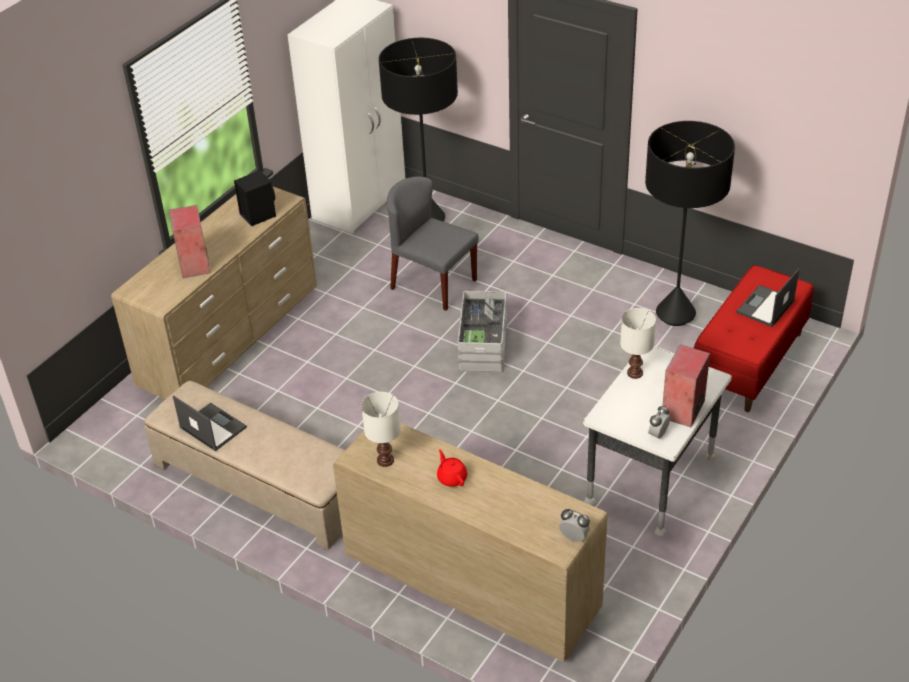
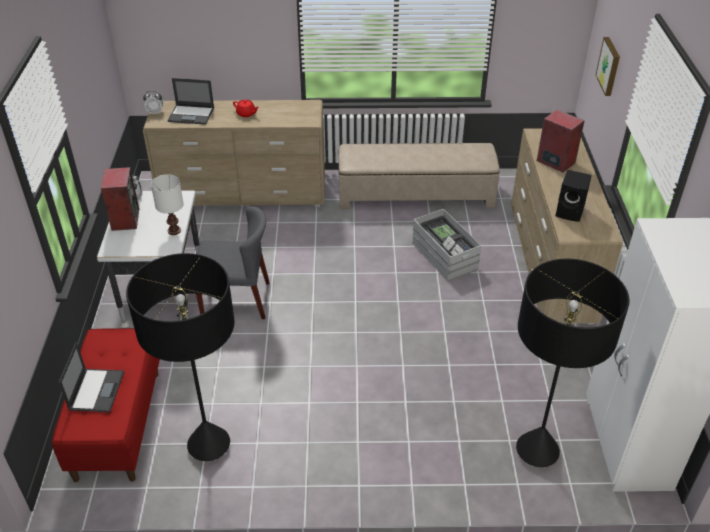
camera: 145 degrees right, 0 degrees up
(74, 216) = (609, 66): none -> picture
(212, 427) = (446, 151): laptop -> laptop (192, 115)
(386, 460) = (292, 109): white table lamp -> none
(433, 284) = (456, 379): grey chair -> grey chair (236, 300)
(482, 344) = (362, 341): grey storage box -> grey storage box (445, 255)

